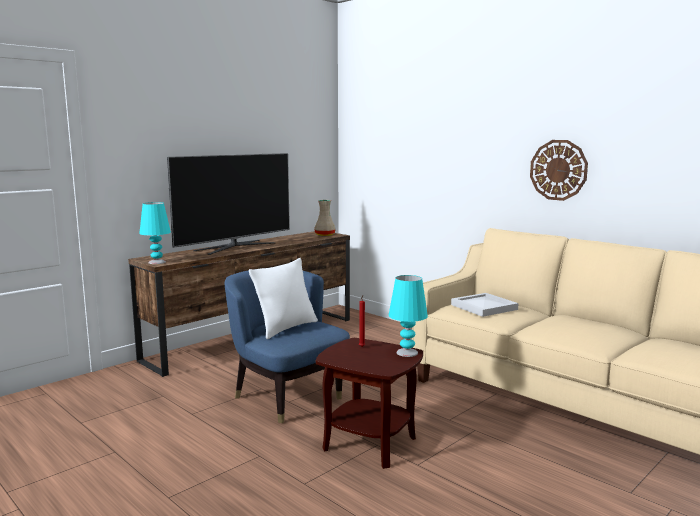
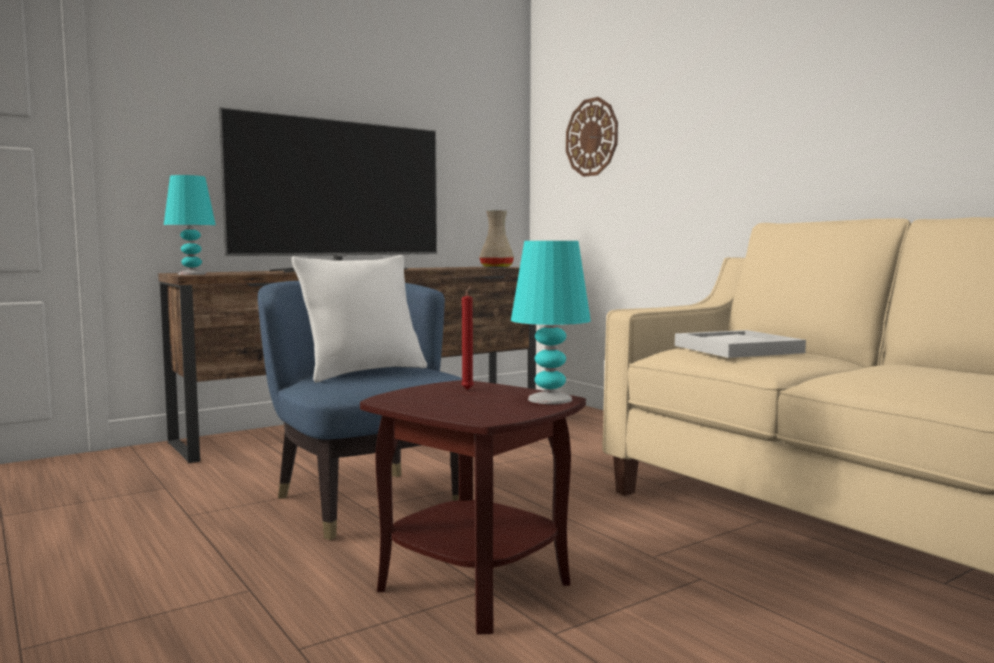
camera: 10 degrees right, 5 degrees down
(558, 170) = (891, 107): wall clock -> wall clock (592, 137)

